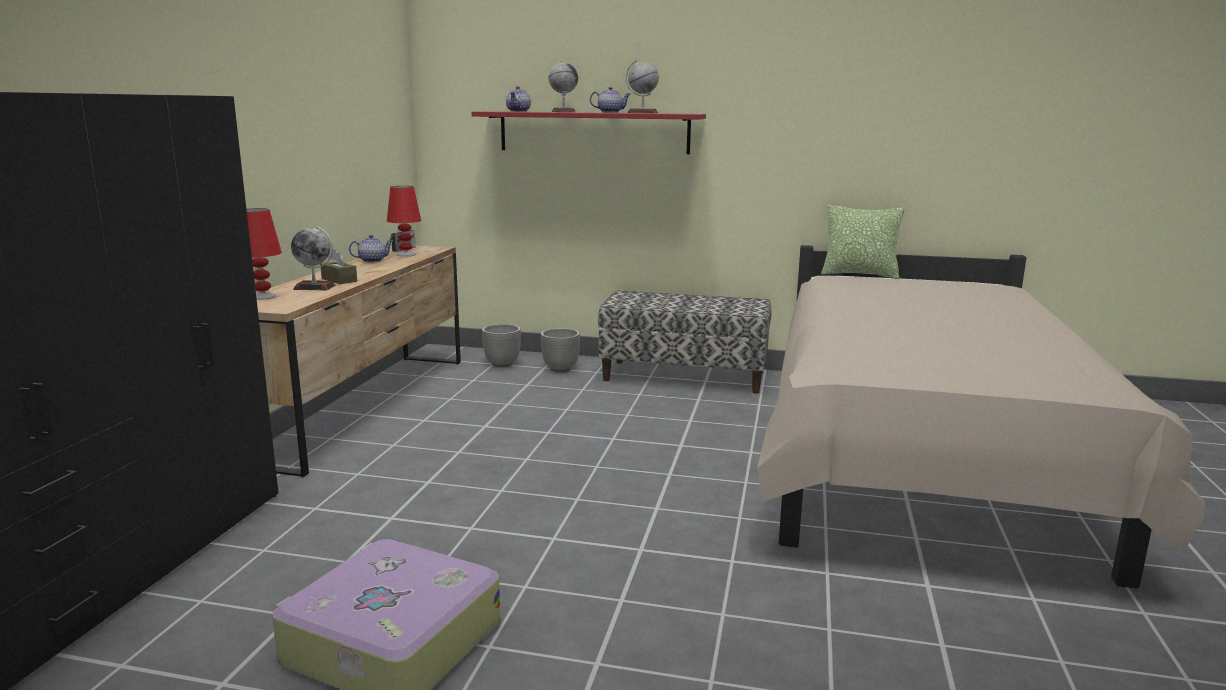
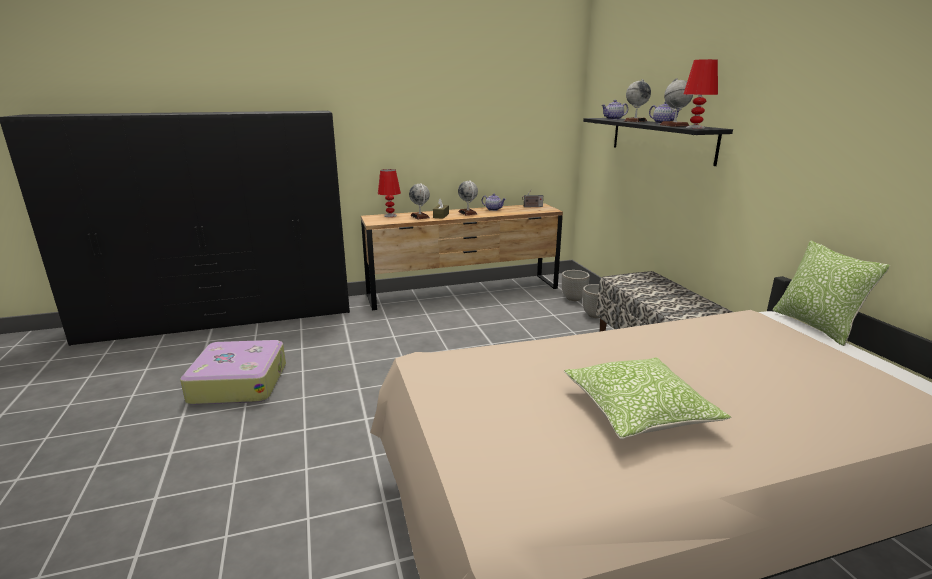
camera: 60 degrees right, 5 degrees up
(358, 270) = (467, 213): none -> globe
(405, 254) = (520, 210): red table lamp -> red table lamp (695, 128)
(593, 132) = (660, 139): red shelf -> black shelf
(980, 333) = (638, 411): none -> pillow

